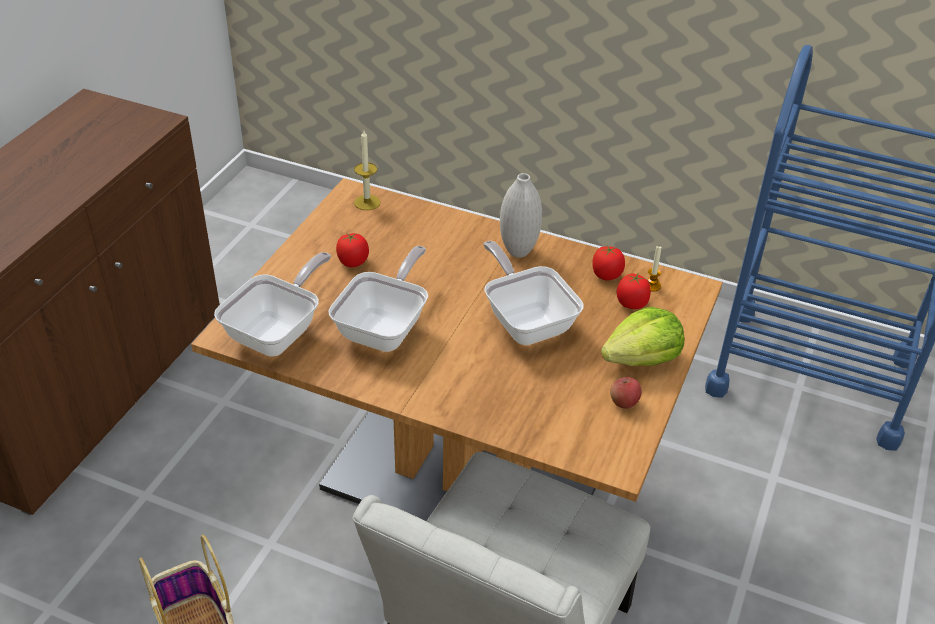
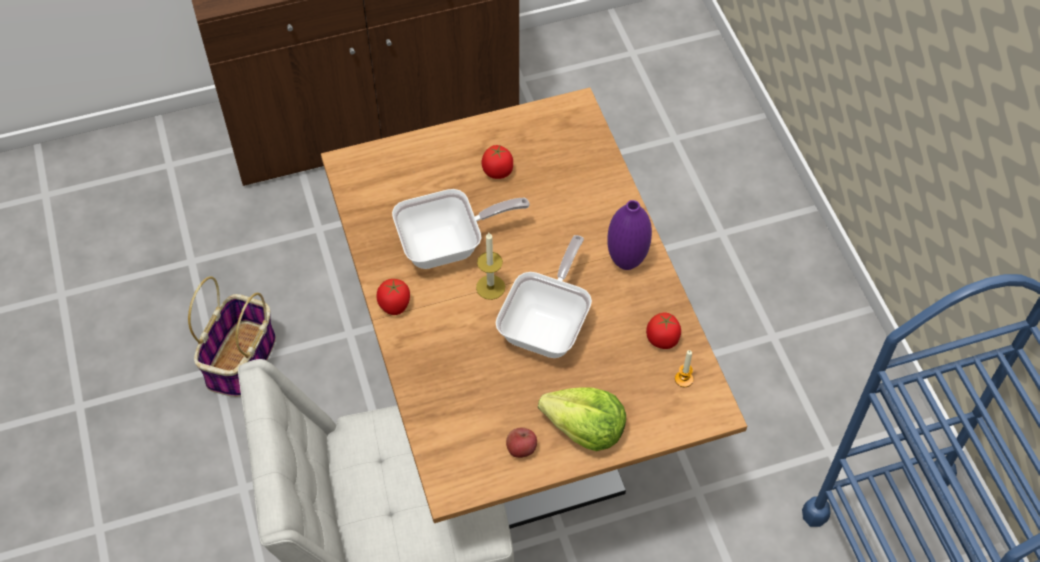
camera: 50 degrees right, 15 degrees up
(278, 332) = (380, 190): frying pan -> none
(367, 202) = (576, 125): candle -> candle (490, 287)
(518, 251) = (626, 261): white vase -> purple vase
(632, 304) = (645, 380): tomato -> tomato (394, 306)

